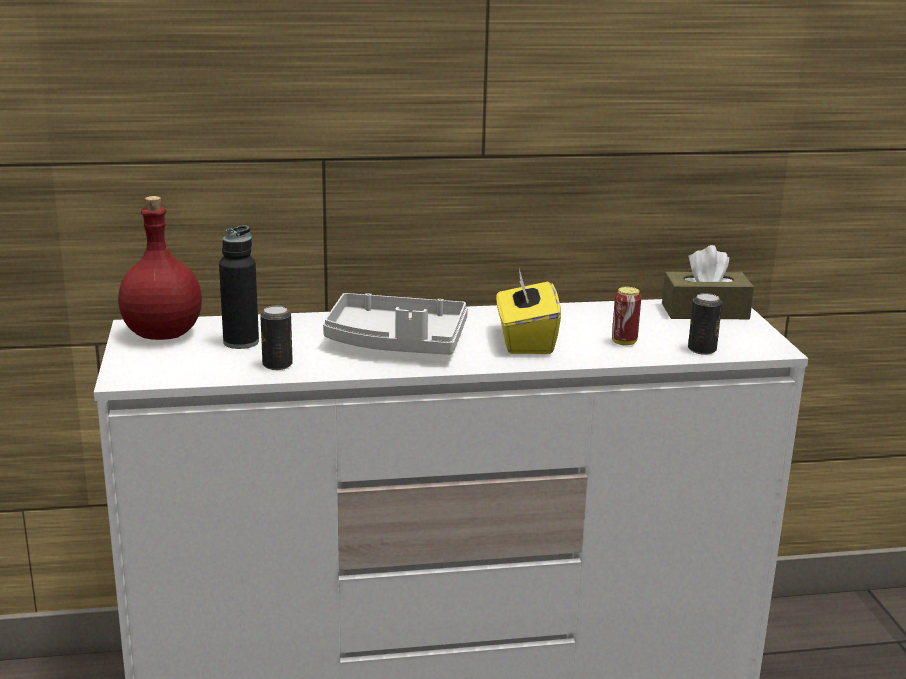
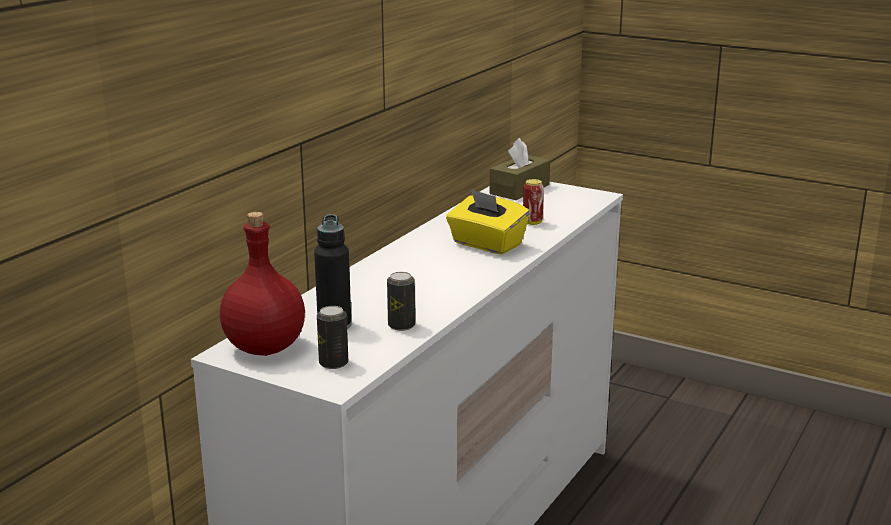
camera: 50 degrees left, 0 degrees up
(396, 343) = (426, 279): grey tray -> none
(702, 350) = (574, 210): can -> can (333, 363)

